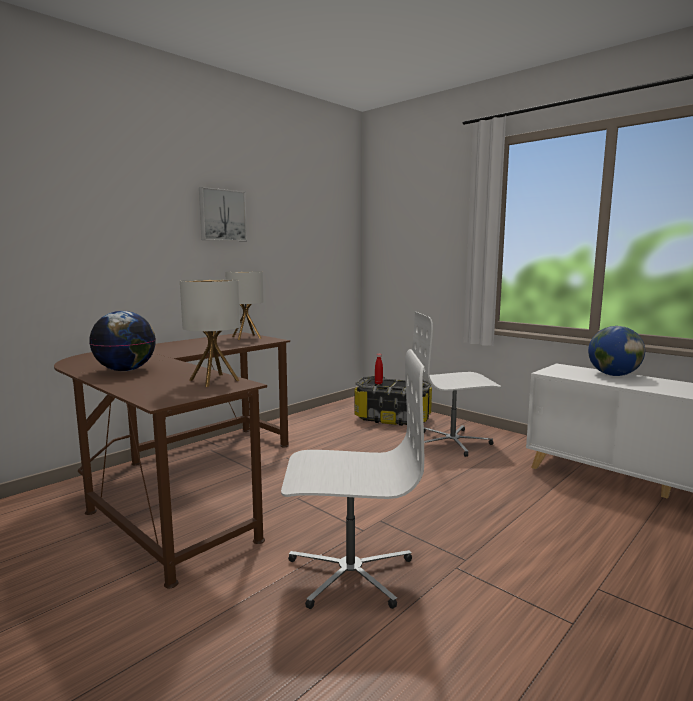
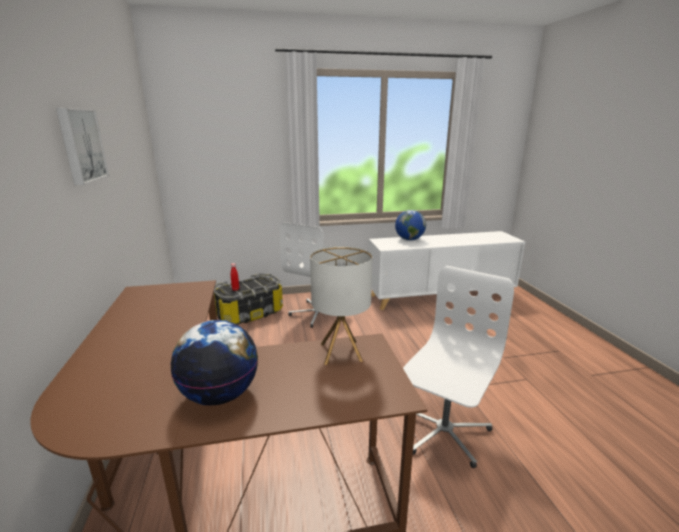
camera: 55 degrees left, 10 degrees up
(246, 337) = (160, 292): table lamp -> none

